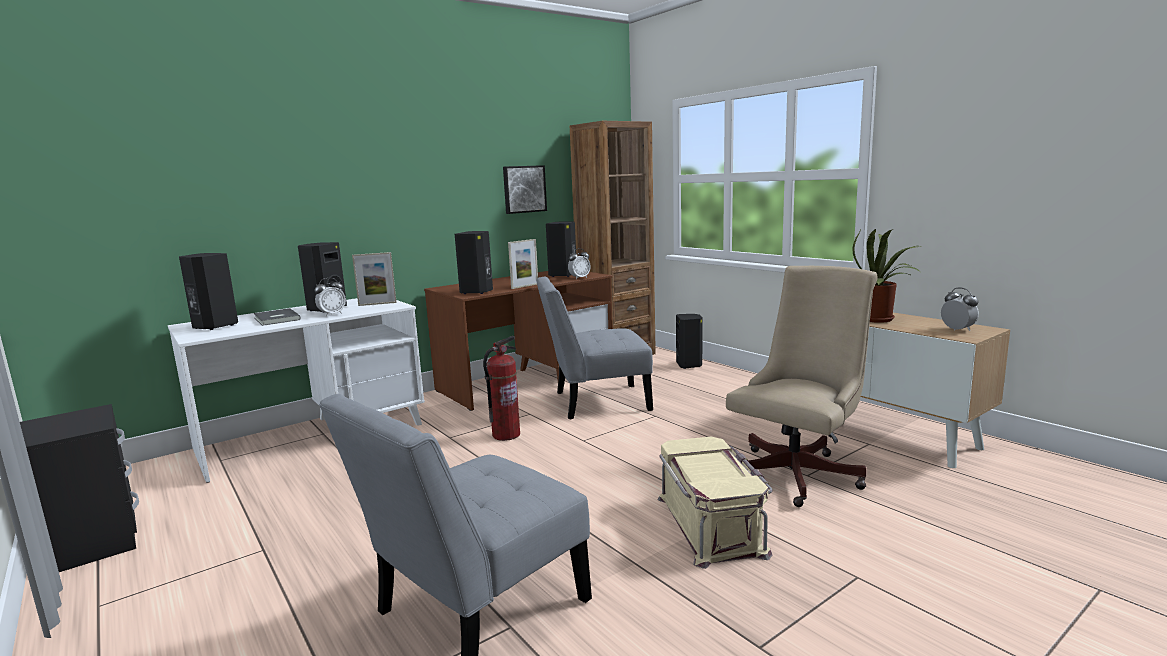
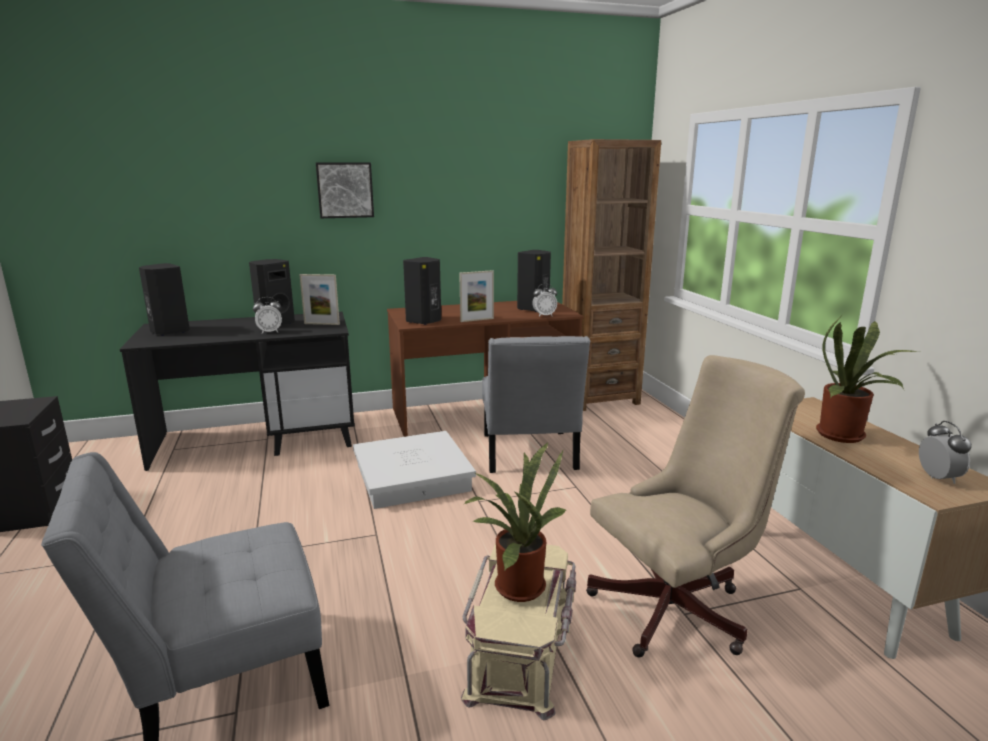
camera: 20 degrees right, 5 degrees up
(275, 319) = (222, 330): grey book -> none
(314, 436) = (258, 439): white desk -> black desk
(506, 435) = (413, 477): fire extinguisher -> white storage box
(524, 189) = (507, 211): picture -> picture (345, 190)
(595, 402) = (529, 455): grey chair -> grey chair turned 105 degrees counterclockwise
(689, 365) = (666, 426): black speaker -> none
(705, 464) = (516, 585): none -> potted plant

